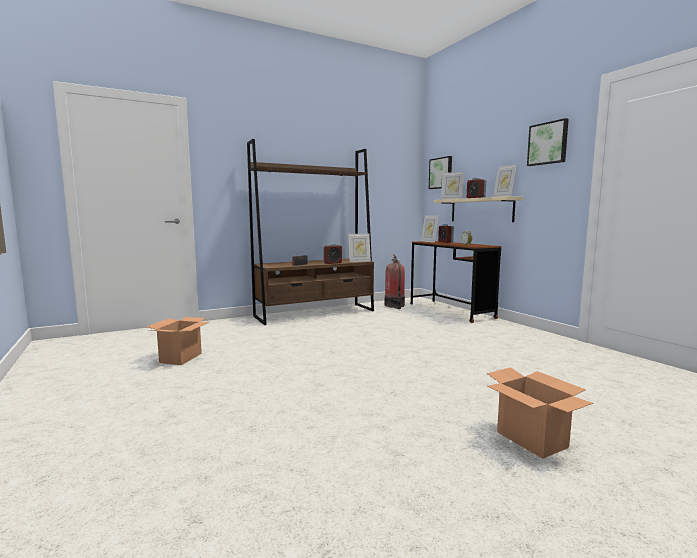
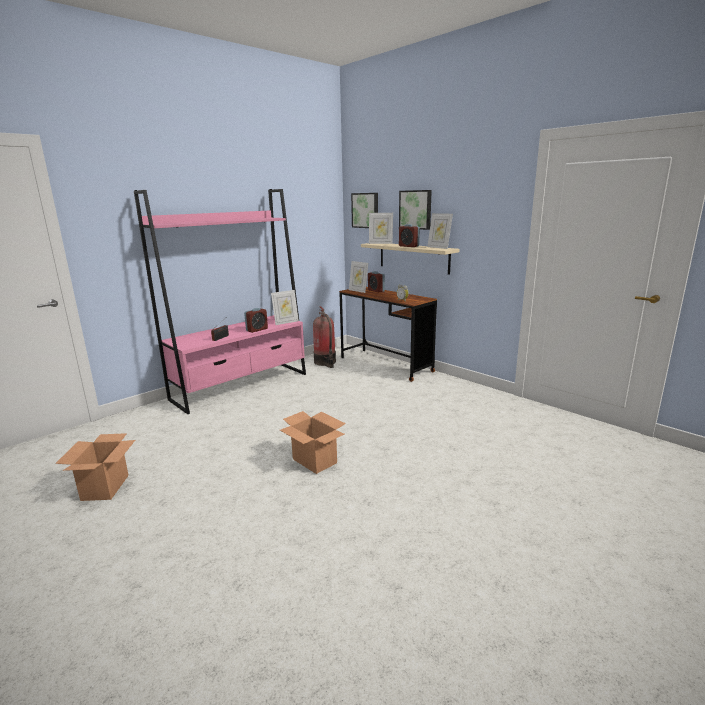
camera: 15 degrees left, 10 degrees up
(315, 313) = (241, 386): brown bookcase -> pink bookcase
(532, 440) = (508, 541): cardboard box -> cardboard box (315, 461)
(548, 143) = (485, 195): picture -> picture (416, 209)

